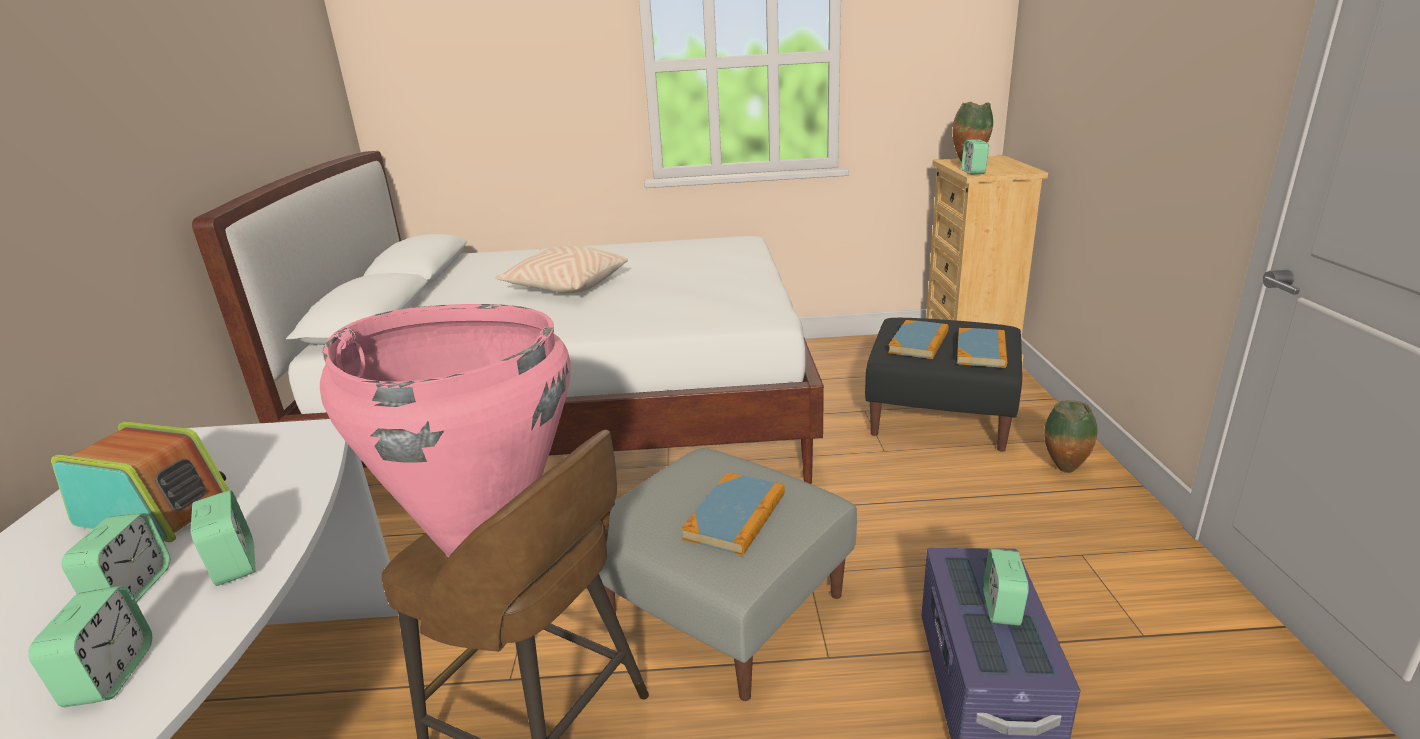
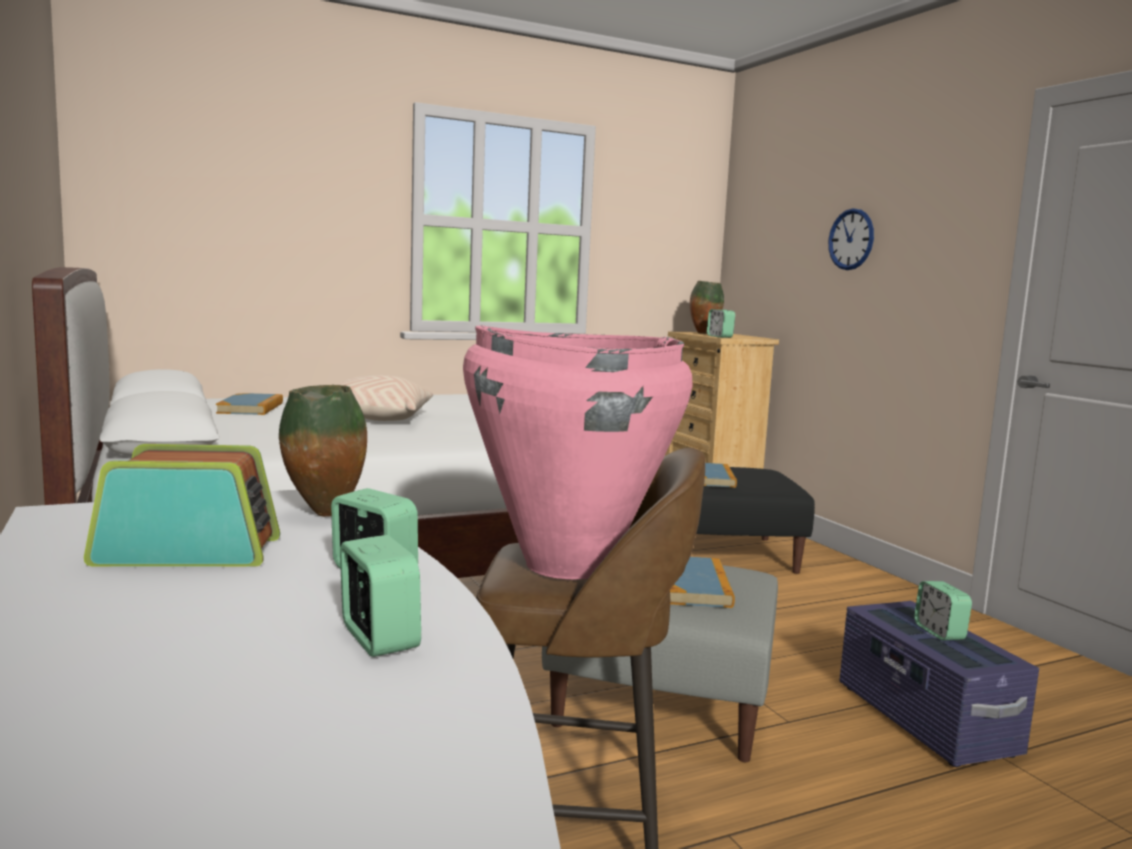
camera: 25 degrees left, 15 degrees down
(132, 589) = (278, 594): alarm clock -> none
(981, 351) = (768, 482): book -> book (251, 408)
(1064, 471) = (856, 582): vase -> vase (324, 515)
(1124, 54) = (851, 239): none -> wall clock

